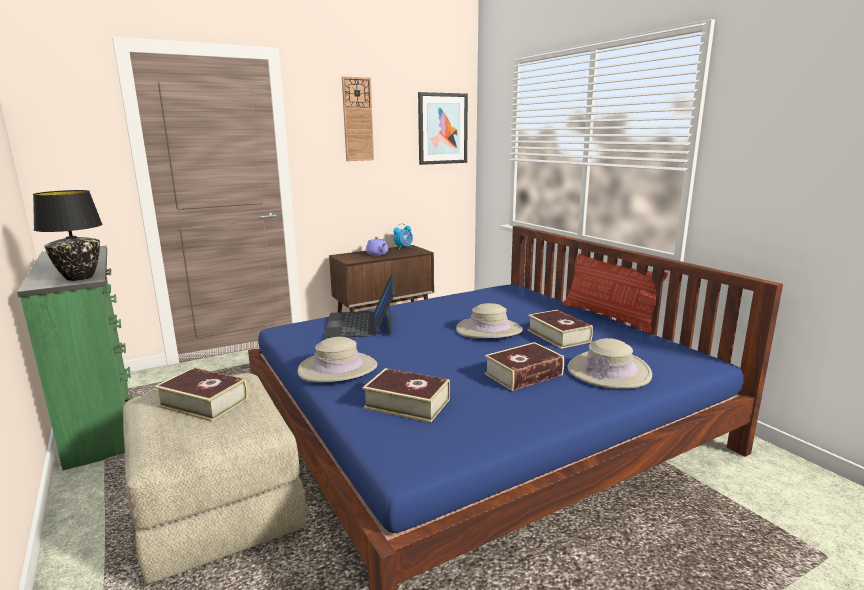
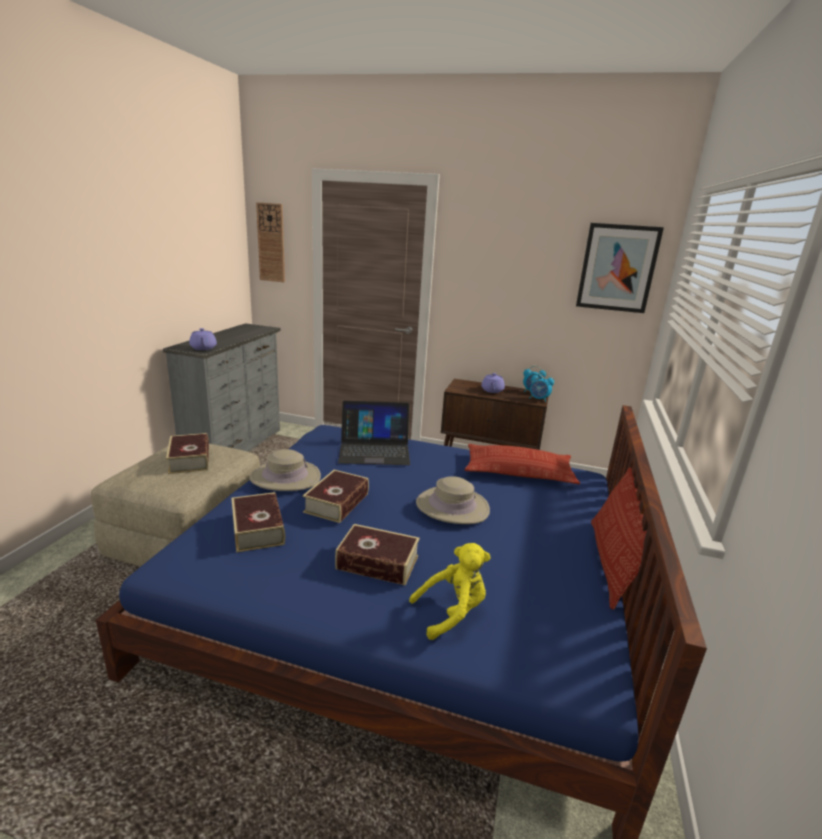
camera: 45 degrees right, 5 degrees up
(79, 277) = (203, 348): black table lamp -> purple teapot
(103, 419) = (236, 447): green dresser -> grey dresser
(357, 119) = (509, 249): wall clock -> wall clock (271, 243)
(361, 324) = (374, 450): laptop -> laptop turned 135 degrees counterclockwise
(419, 250) = (539, 399): none -> alarm clock
(475, 298) = (518, 471): none -> pillow
(558, 336) = (500, 549): book -> book (337, 503)
(608, 371) = (452, 612): beige hat -> yellow plush toy

